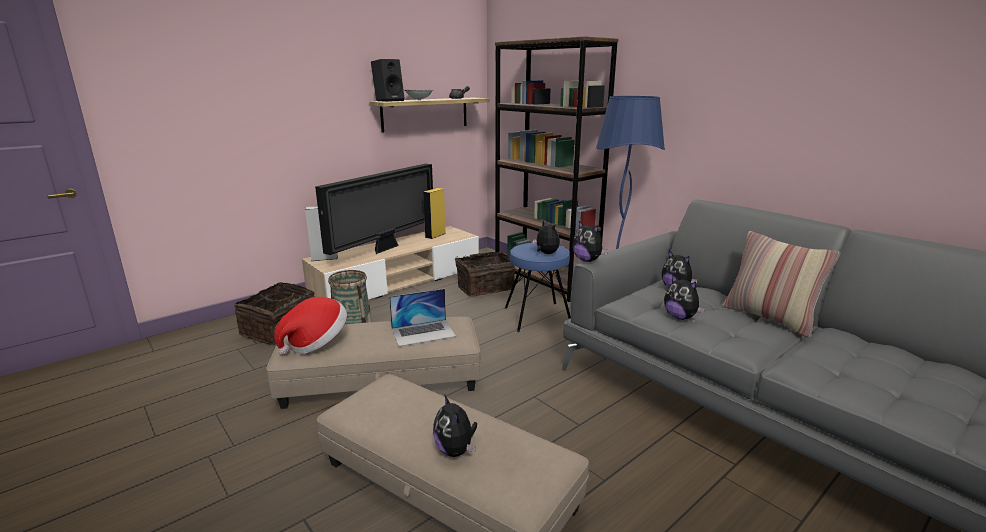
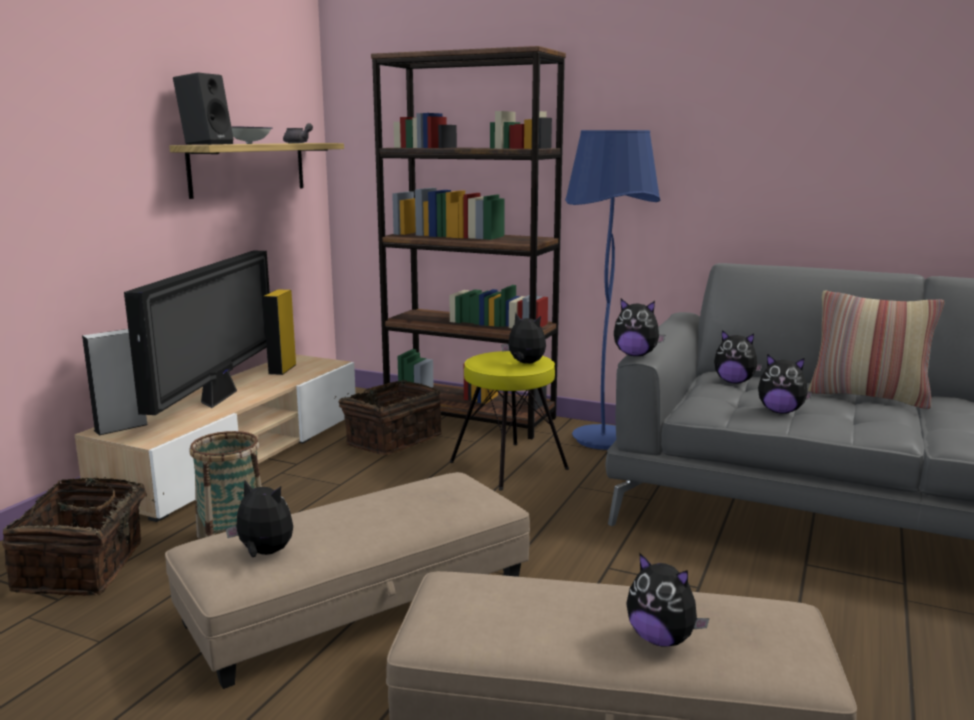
camera: 25 degrees left, 5 degrees down
(316, 343) = (264, 553): hat -> plush toy
(423, 332) = (427, 503): laptop -> none
(537, 317) = (508, 466): blue stool -> yellow stool

